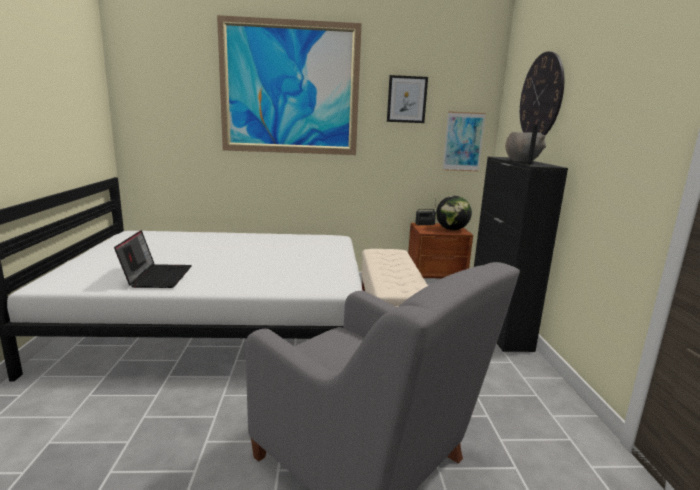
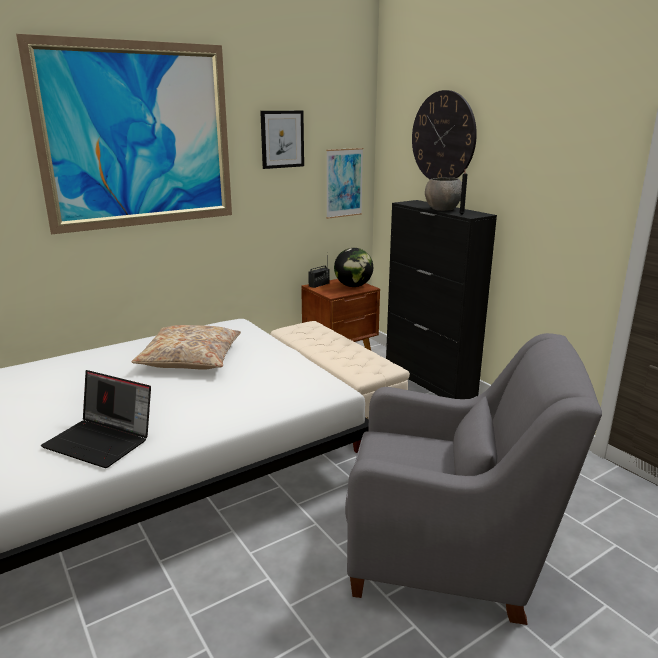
camera: 30 degrees left, 5 degrees up
(157, 276) = (102, 441): laptop -> laptop turned 150 degrees clockwise
(277, 249) = (191, 358): none -> beige pillow

